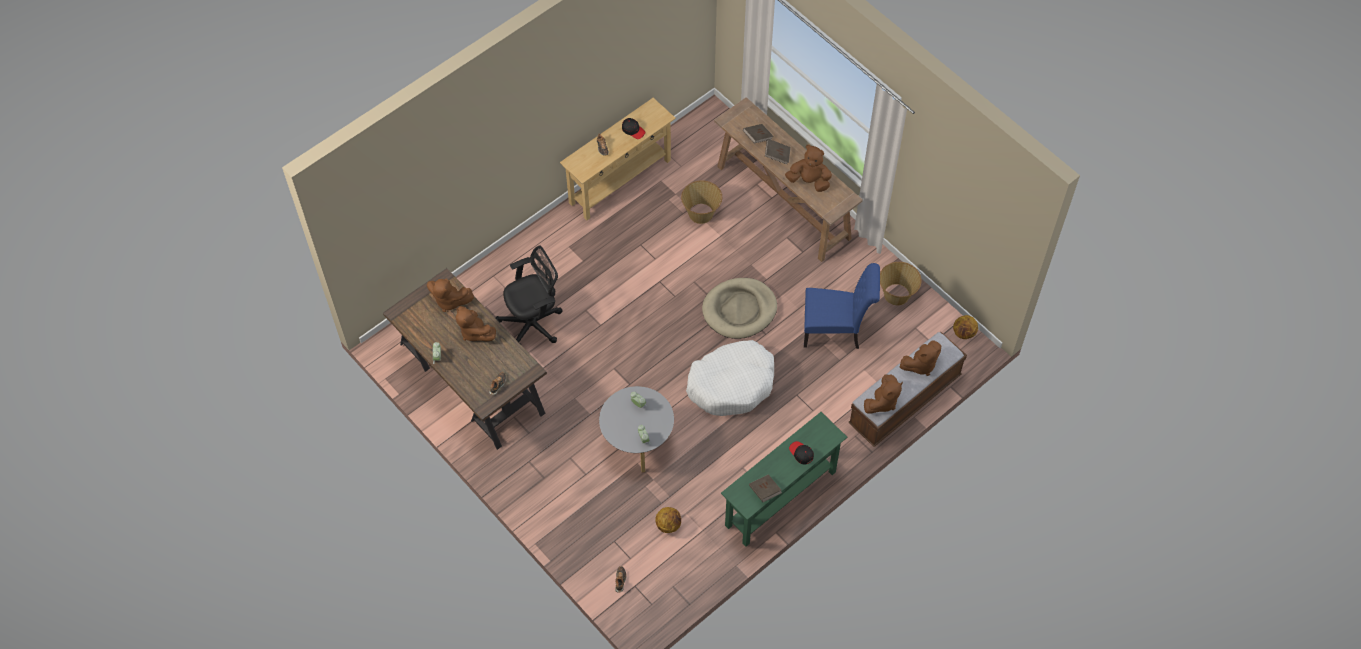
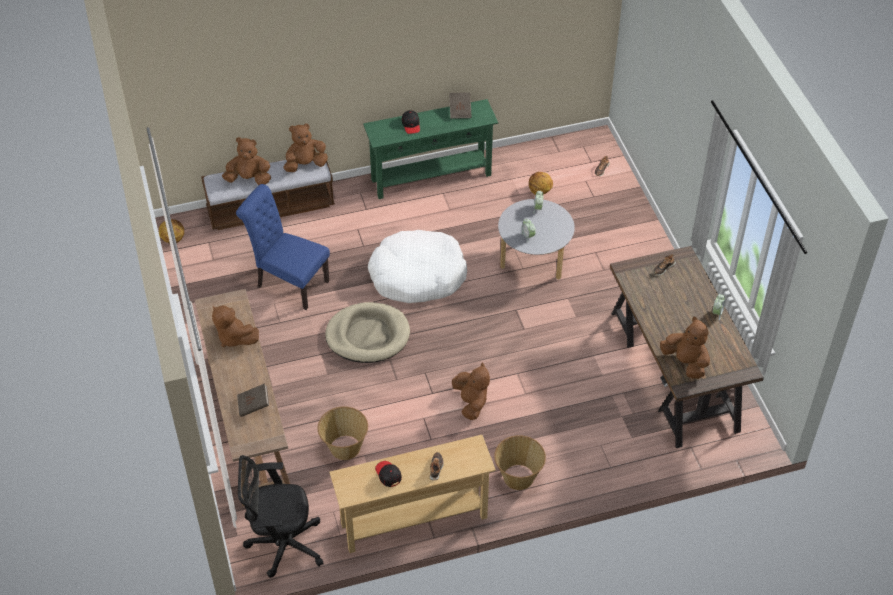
camera: 155 degrees left, 10 degrees down
(474, 331) = (669, 323): brown plush toy -> brown plush toy (471, 403)
(534, 323) = (586, 400): black office chair -> black office chair (282, 544)
(777, 155) = (247, 377): brown book -> none
(897, 295) = (206, 293): basket -> basket (518, 476)

